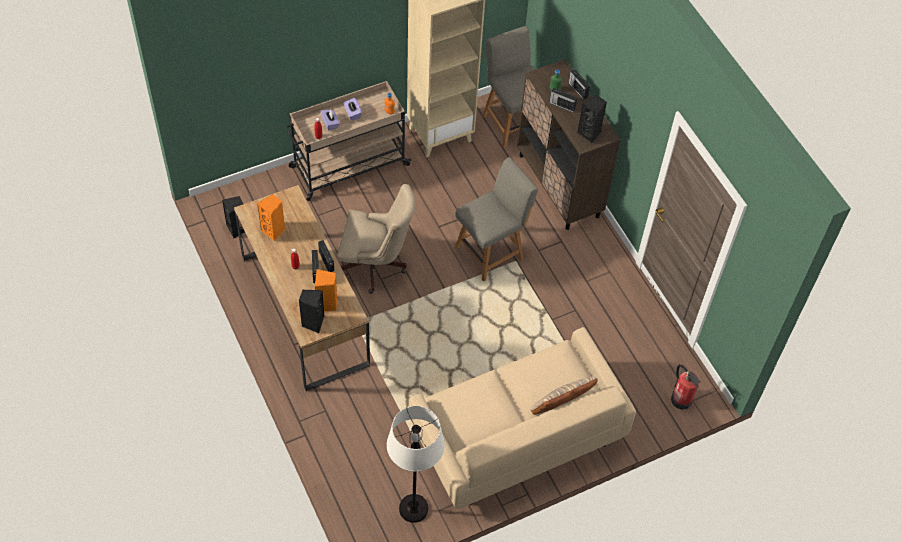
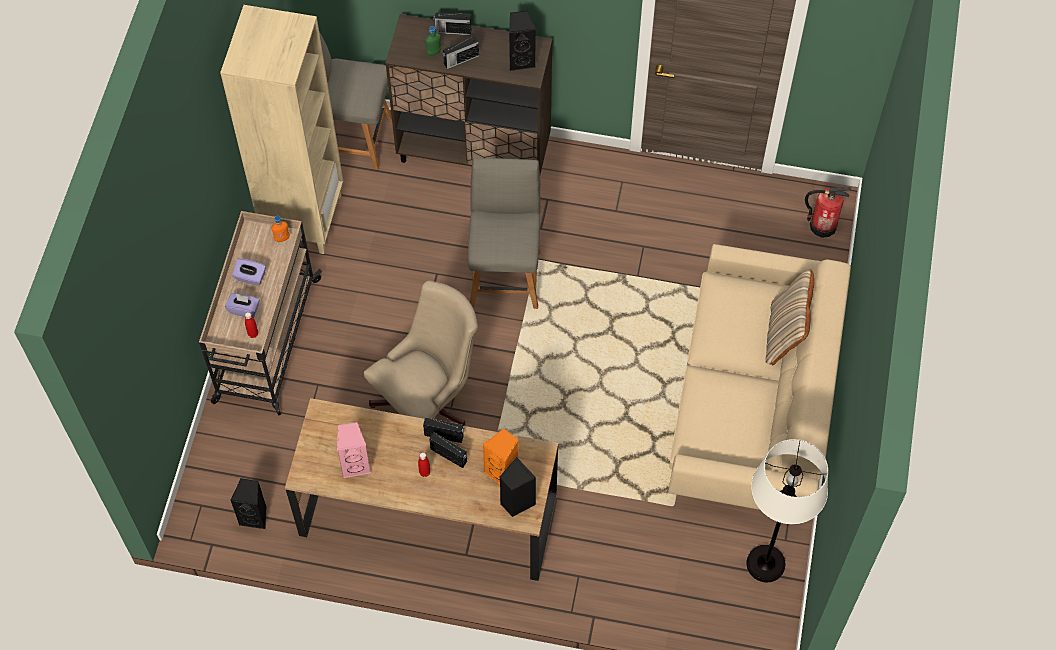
camera: 50 degrees left, 5 degrees up
(274, 231) = (355, 464): orange speaker -> pink speaker

